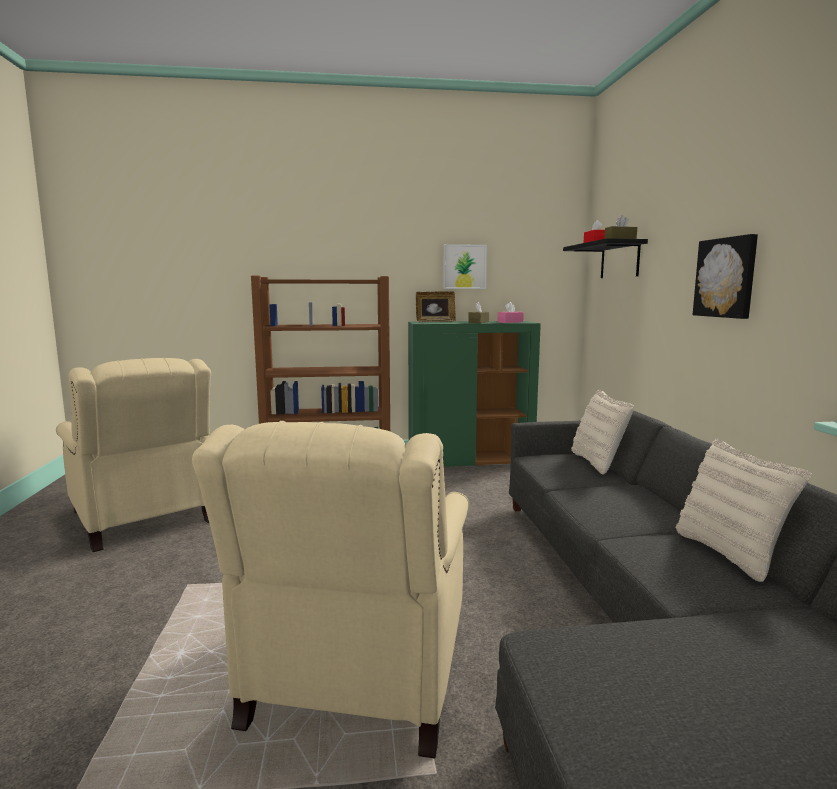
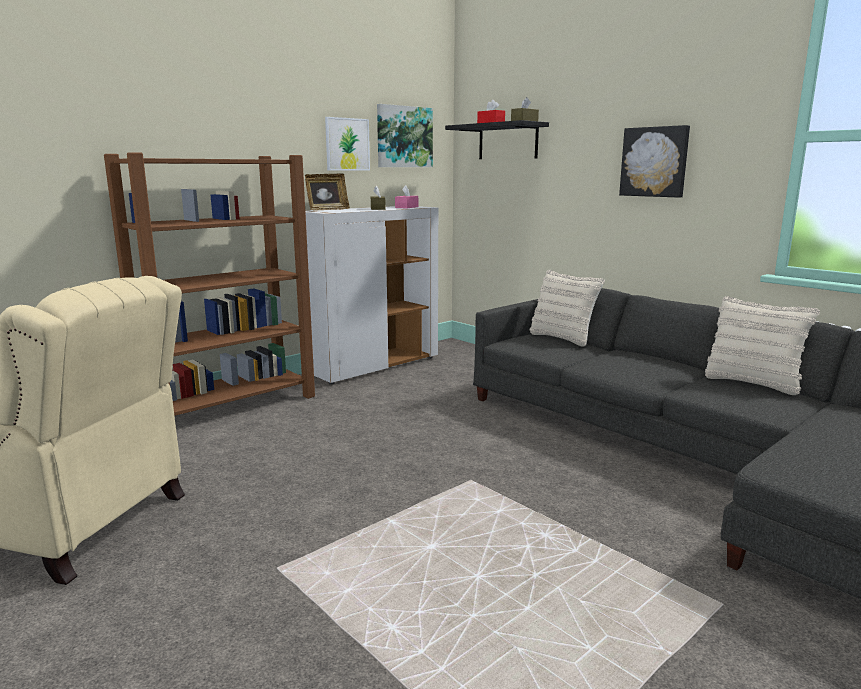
camera: 35 degrees left, 5 degrees up
(359, 672) = (570, 567): beige armchair -> none
(470, 461) = (373, 365): green cabinet -> white cabinet
(526, 259) = (404, 137): none -> picture

